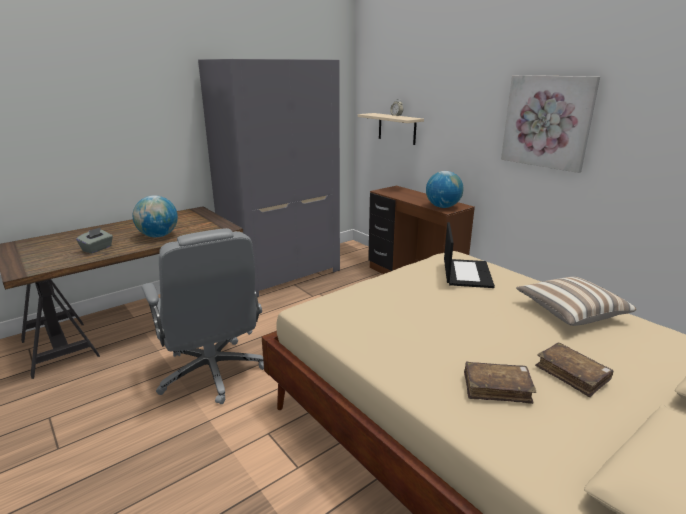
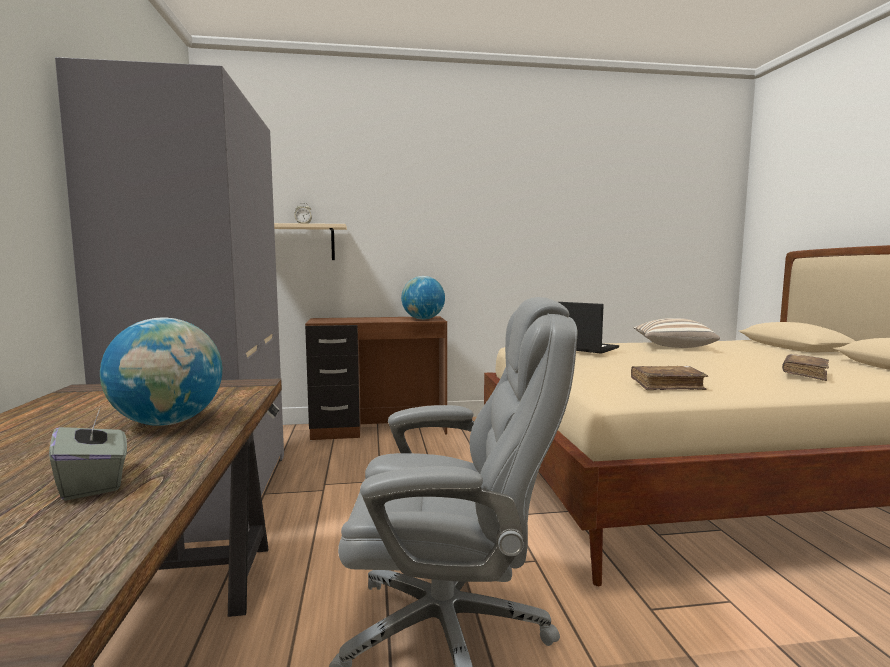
camera: 60 degrees left, 15 degrees down
(547, 122) = (504, 217): picture -> none
(572, 374) = (776, 361): brown book -> brown book (667, 385)

